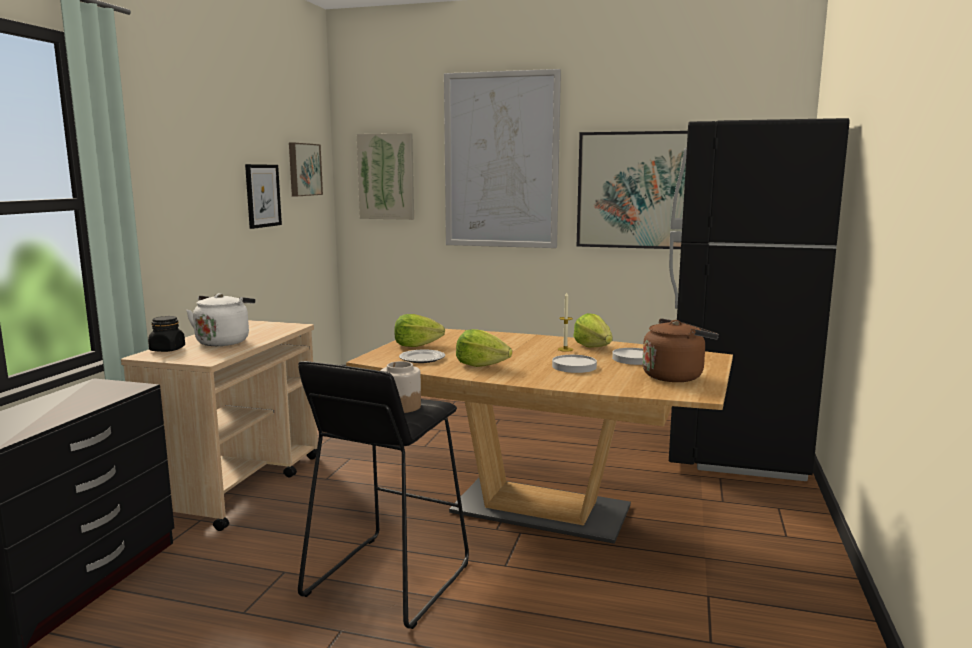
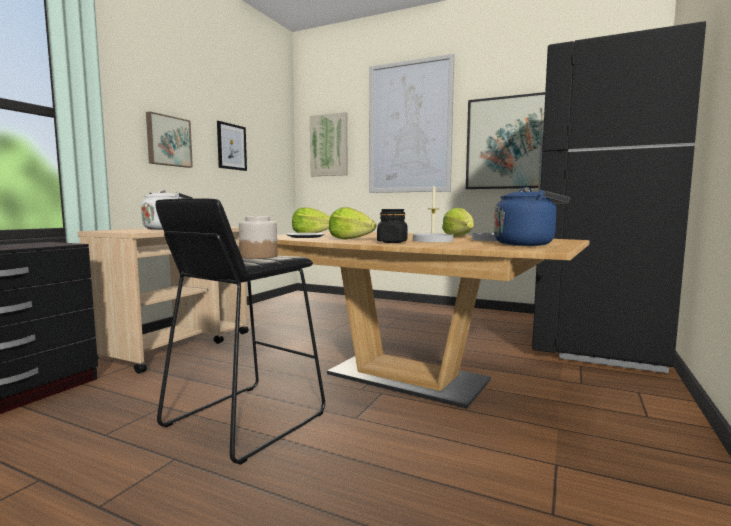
camera: 10 degrees right, 5 degrees down
(167, 349) = (119, 230): black jar -> black jar (392, 242)
(303, 169) = (268, 136): picture -> picture (168, 141)
(675, 376) = (526, 244): brown kettle -> blue kettle

